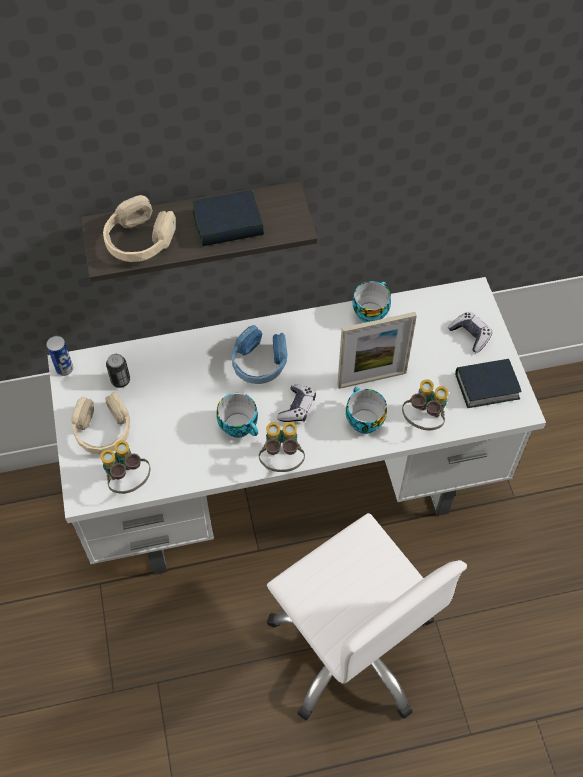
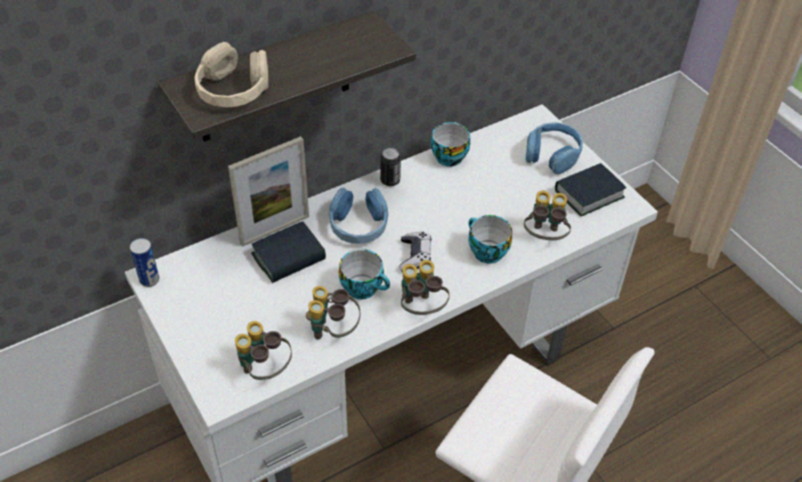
camera: 20 degrees left, 10 degrees down
(103, 430) = (217, 328): beige headphones -> none
(120, 380) = (217, 276): can -> can (390, 181)
(198, 460) = (333, 331): none -> binoculars
(228, 224) = (320, 58): book -> book (289, 257)
(371, 379) = (477, 213): picture frame -> picture frame (275, 230)
(470, 335) = (552, 155): game controller -> blue headphones

